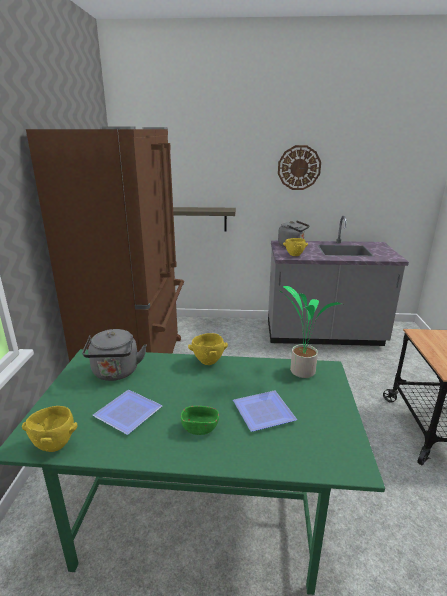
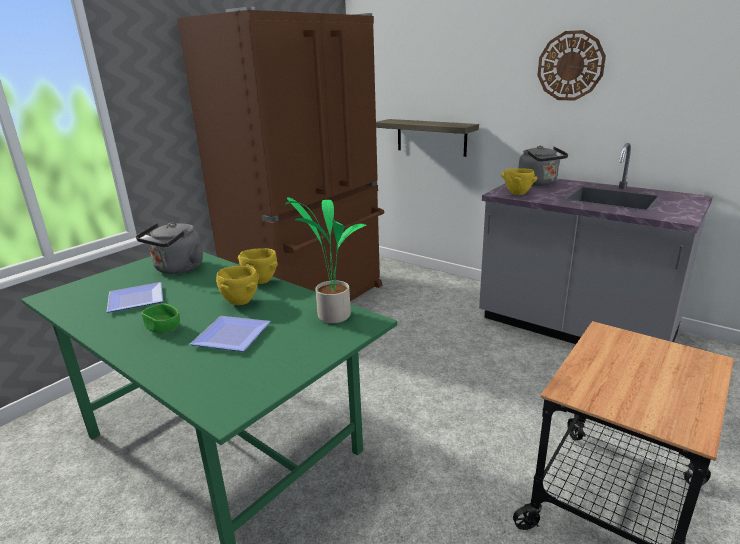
camera: 35 degrees right, 0 degrees up
(56, 445) = (62, 304): yellow bowl -> yellow bowl (241, 302)

